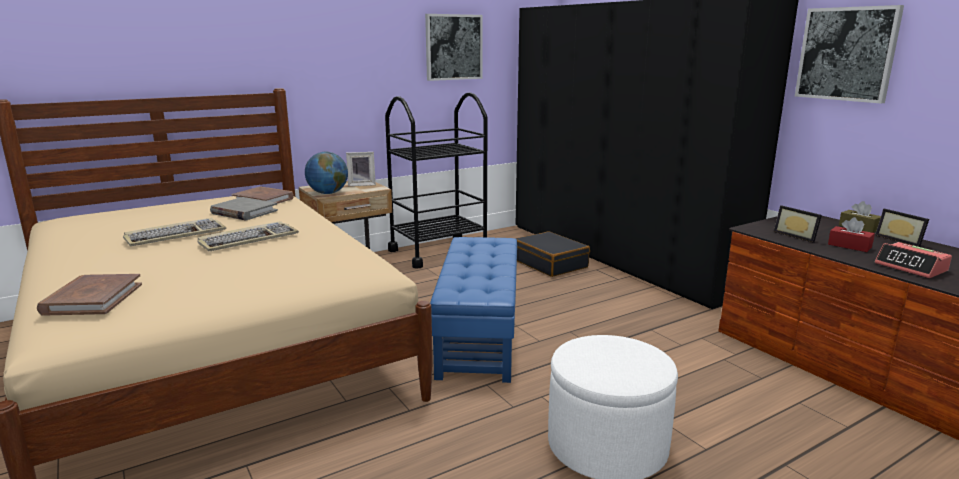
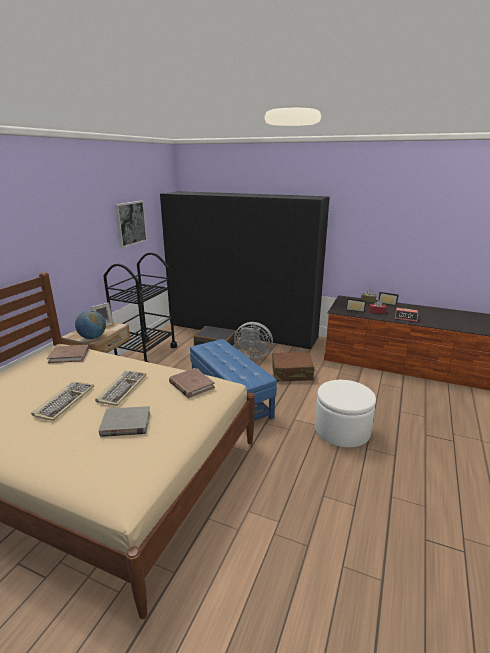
camera: 35 degrees left, 5 degrees up
(93, 299) = (105, 465): brown book -> brown book (191, 385)
(244, 212) = (76, 369): grey book -> grey book (125, 424)
(590, 291) = (252, 355): none -> grey fan
(627, 333) = (292, 373): none -> brown suitcase
(846, 54) = (354, 224): picture -> none

